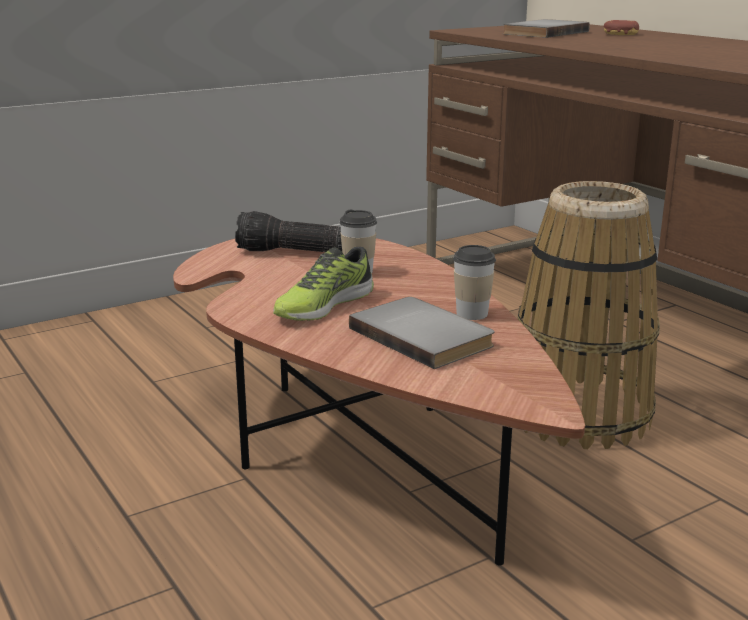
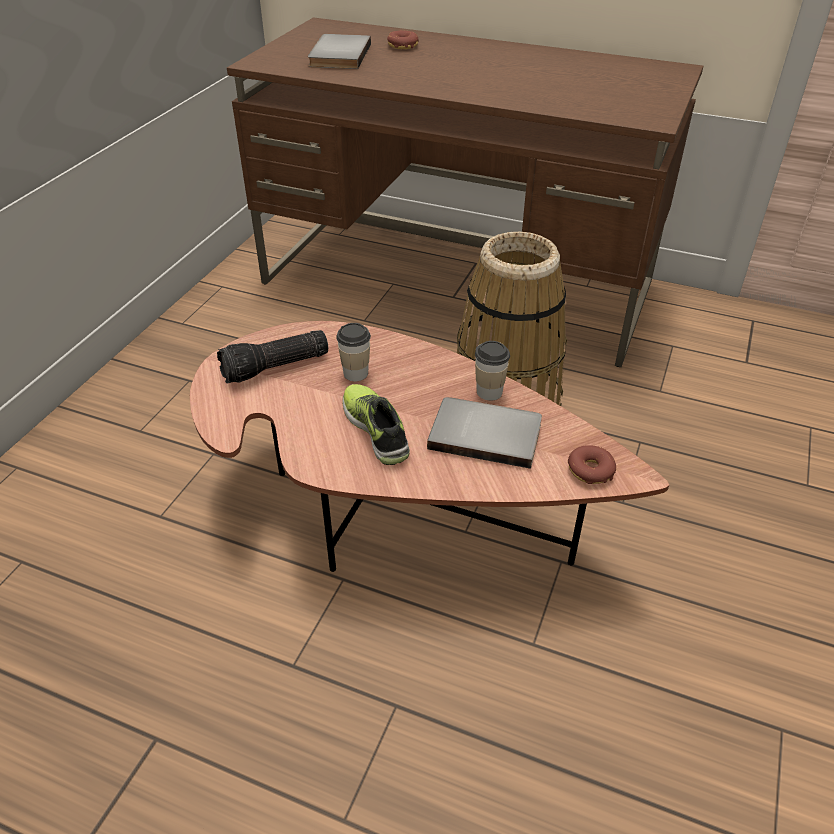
camera: 35 degrees left, 20 degrees up
(323, 305) = (377, 429): shoe -> shoe turned 150 degrees clockwise
(500, 390) = (590, 470): none -> donut

